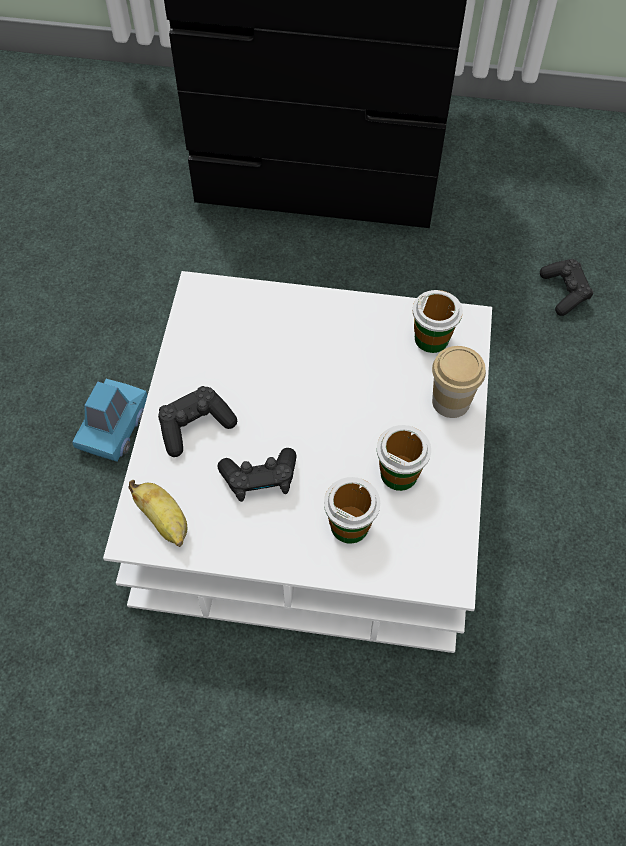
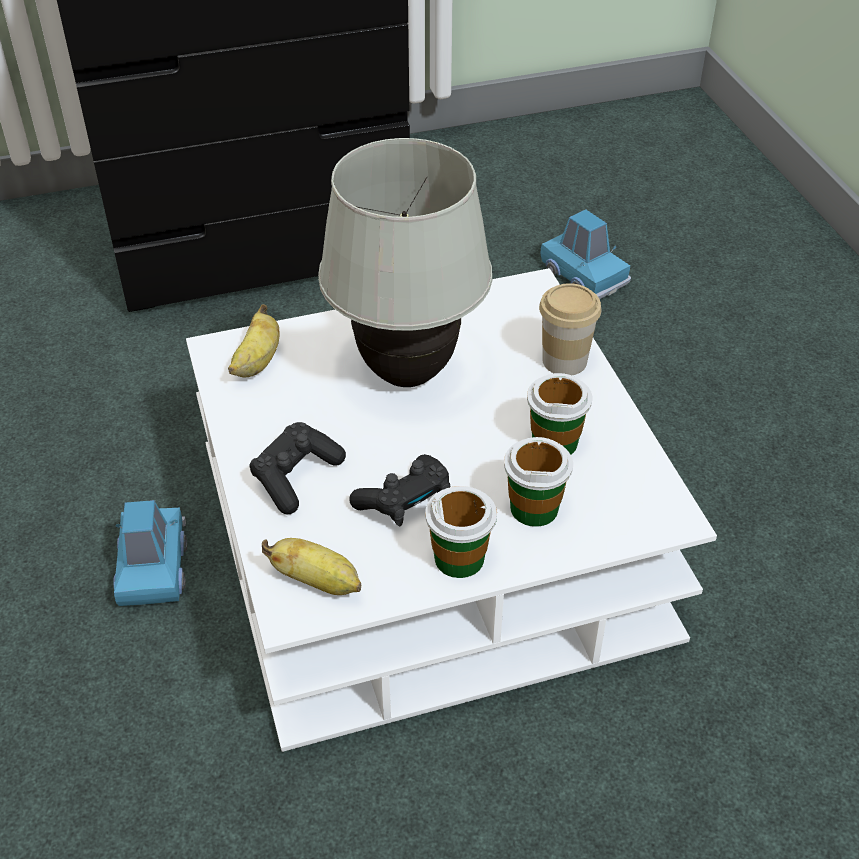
camera: 25 degrees left, 15 degrees down
(220, 313) = (257, 362): none -> banana
(324, 365) = (407, 373): none -> white table lamp
(432, 338) = (507, 313): cup -> cup (459, 558)
(564, 292) = (584, 275): black game controller -> blue toy car

